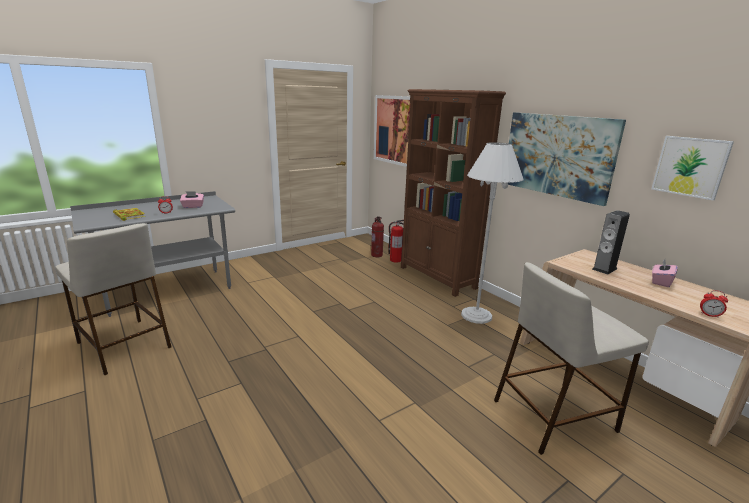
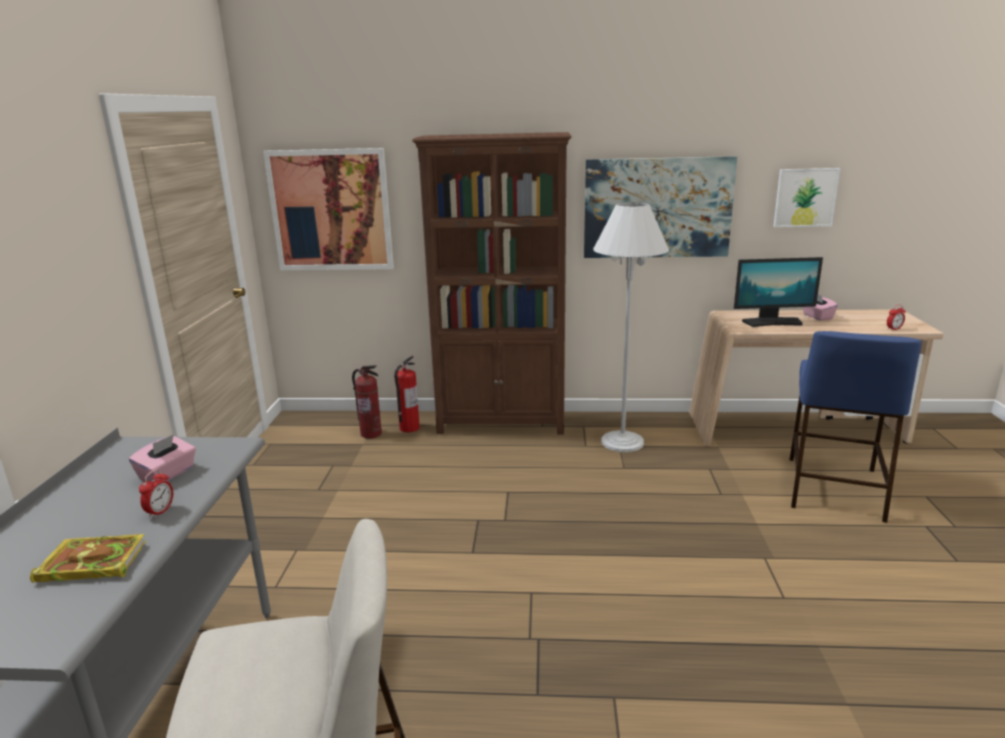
camera: 50 degrees left, 0 degrees up
(555, 414) = (833, 487): beige stool -> blue stool
(604, 269) = (772, 322): speaker -> monitor

